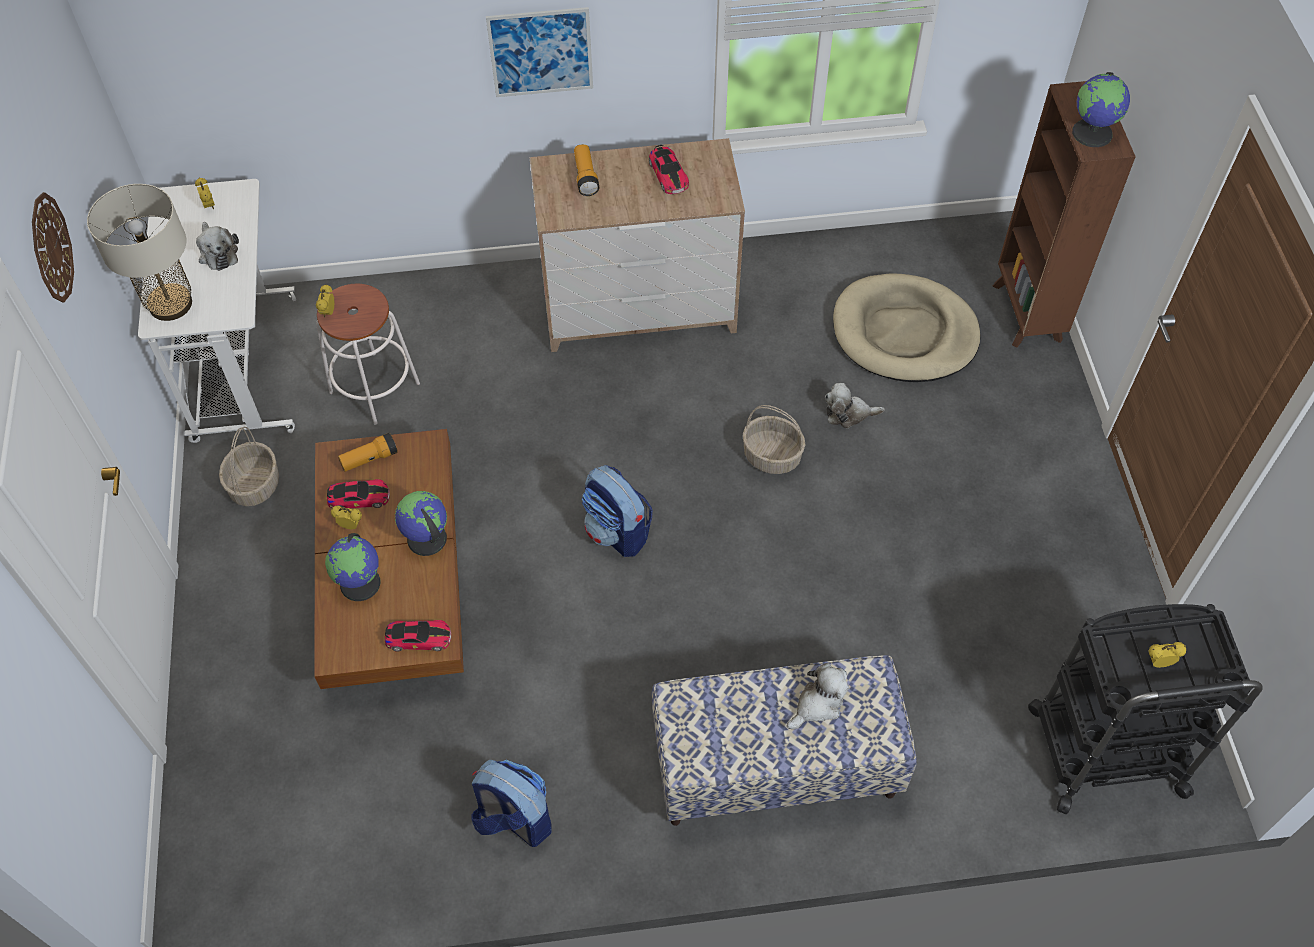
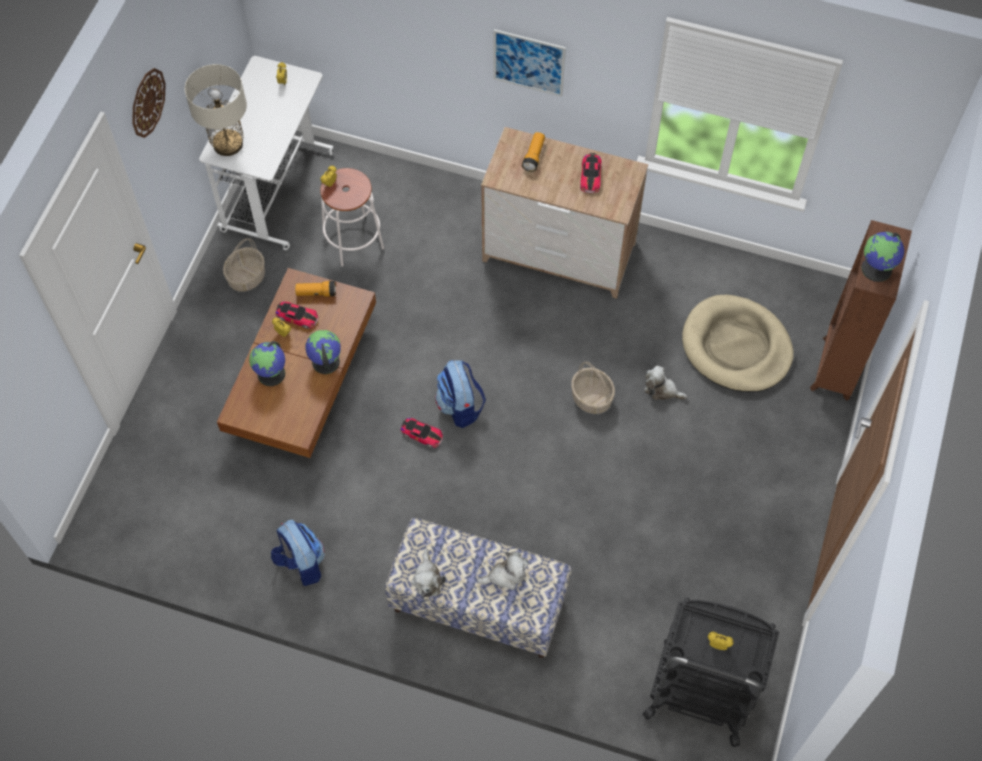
camera: 25 degrees right, 5 degrees up
(218, 252) = (273, 118): plush toy -> plush toy (427, 579)
(418, 638) = (289, 424): toy car -> toy car (421, 434)

